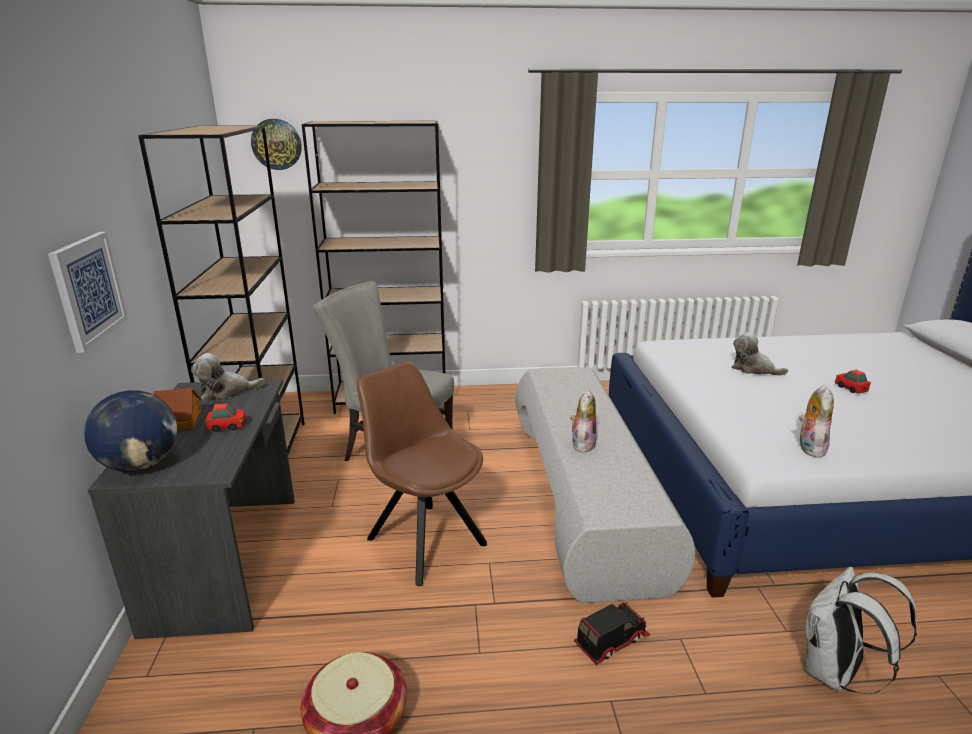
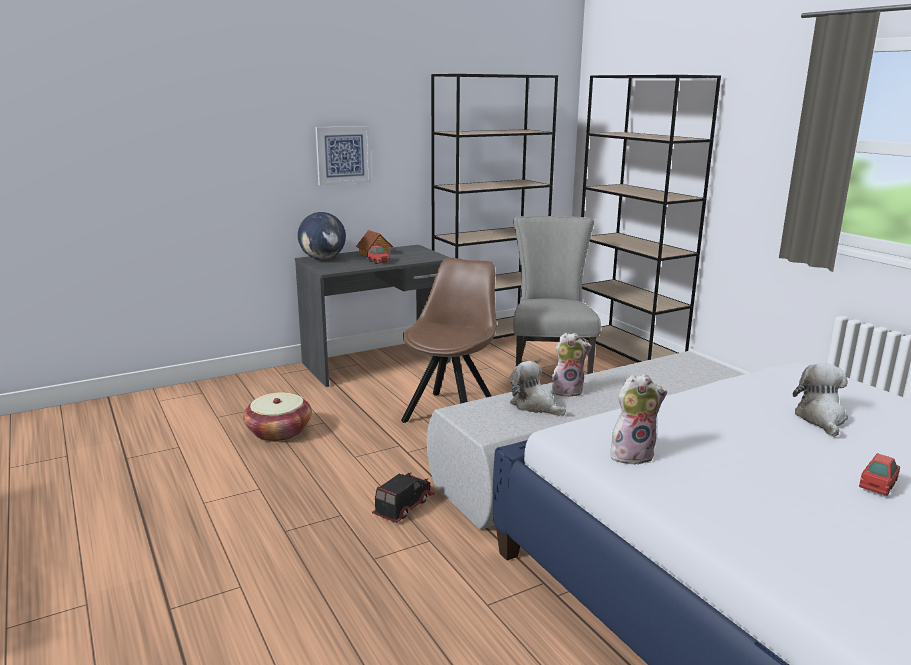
camera: 65 degrees right, 5 degrees down
(226, 392) = (419, 253): plush toy -> plush toy (534, 406)
(276, 144) = (607, 96): wall clock -> none
(610, 640) = (403, 506): toy truck -> toy truck turned 90 degrees counterclockwise
(834, 673) = (447, 638): white backpack -> none

